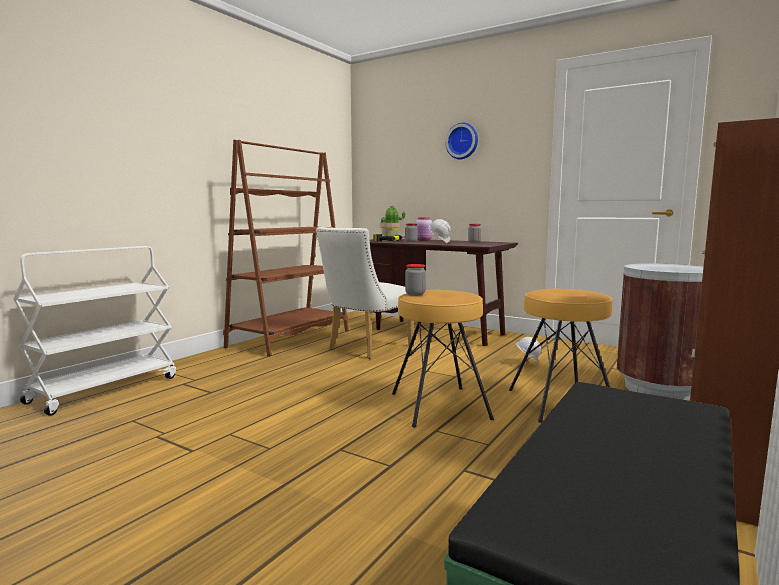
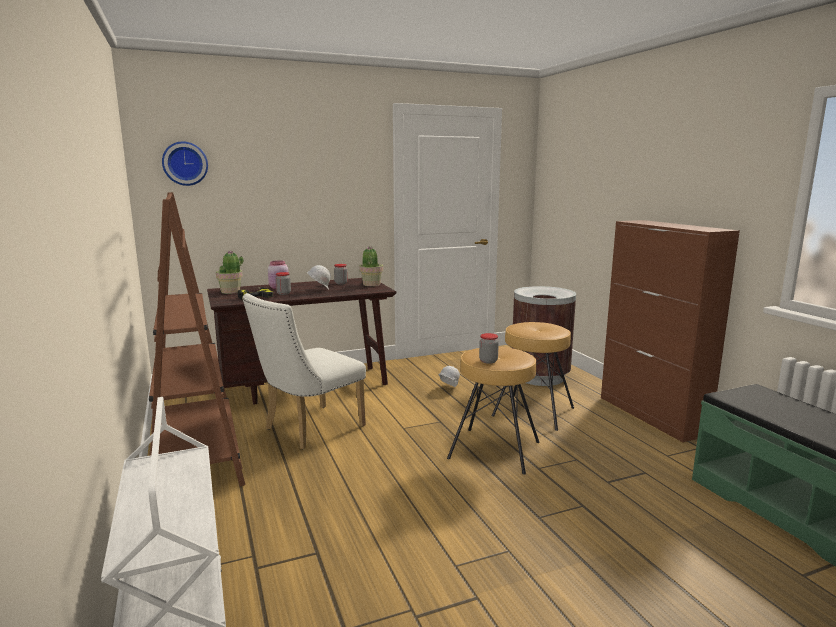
camera: 55 degrees left, 5 degrees up
(365, 348) = (308, 429): white chair -> white chair turned 60 degrees clockwise
(462, 141) = (301, 173): wall clock -> wall clock (185, 163)
(492, 244) = (371, 284): none -> potted plant

